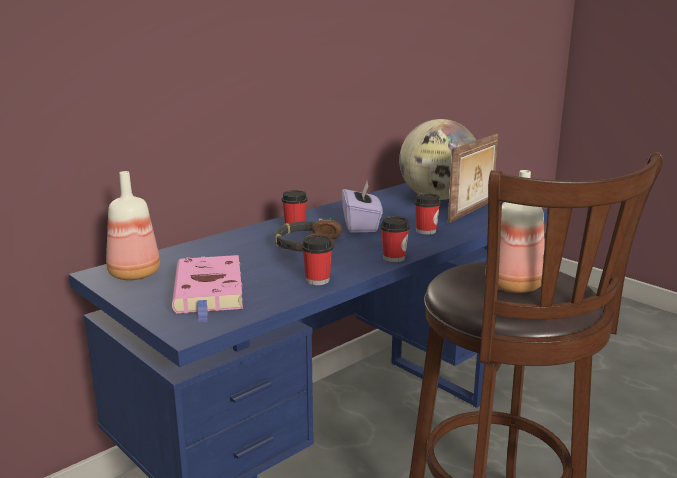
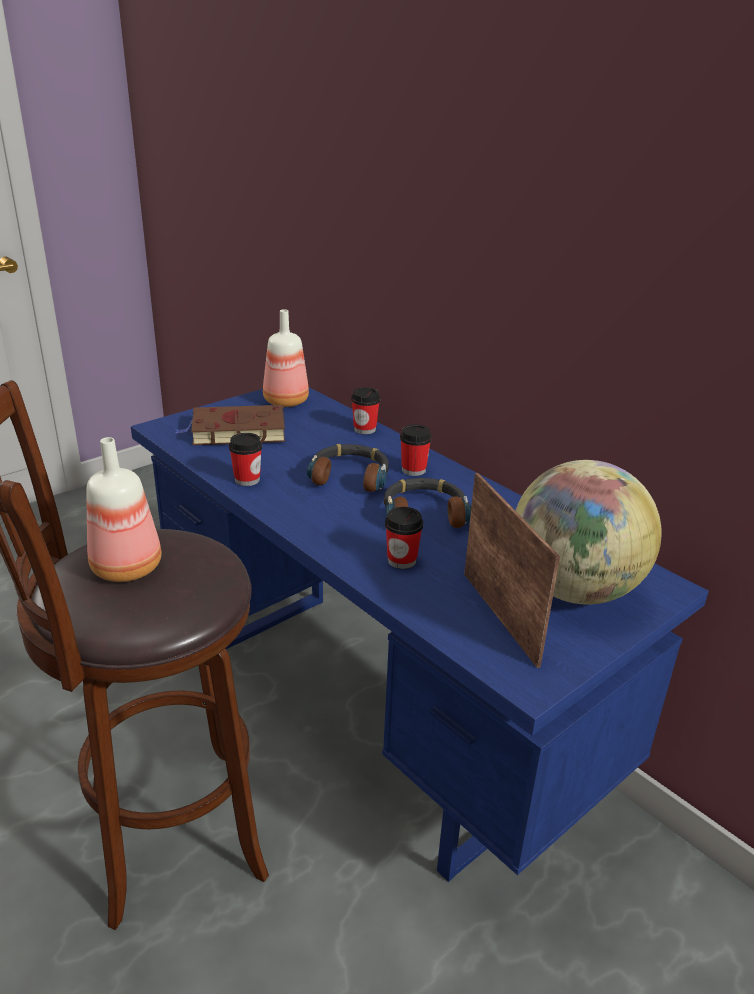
camera: 90 degrees right, 10 degrees up
(209, 292) = (235, 431): pink book -> brown book
(361, 225) = (424, 513): purple tissue box -> headphones
(394, 258) = (301, 527): cup -> cup (364, 429)
(472, 212) = (502, 617): picture frame -> picture frame turned 150 degrees counterclockwise

